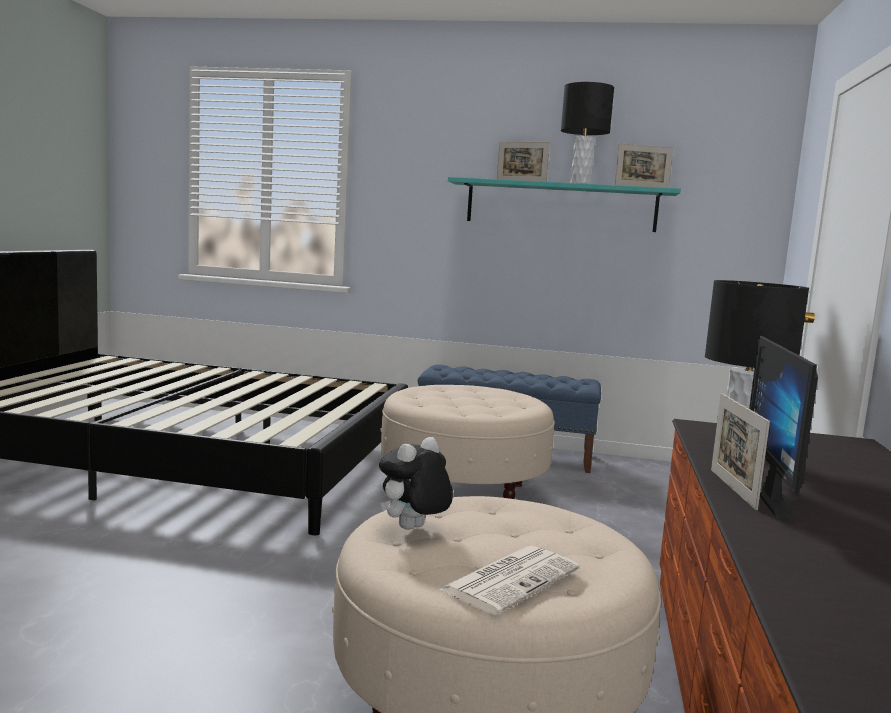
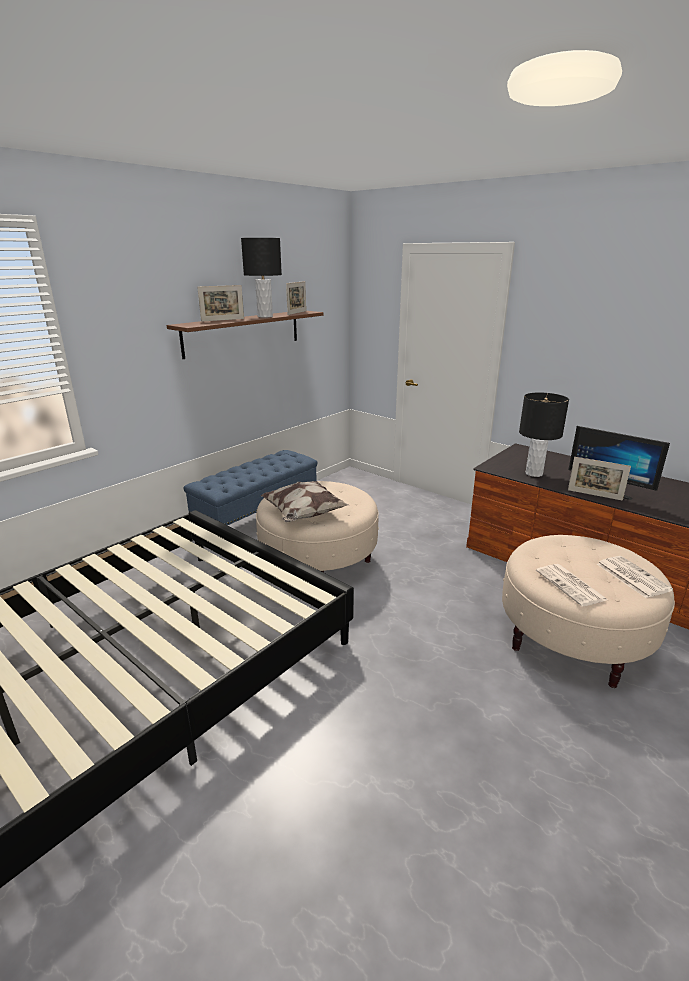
camera: 60 degrees left, 15 degrees up
(413, 529) = (571, 586): plush toy -> newspaper
(427, 398) = (303, 515): none -> pillow
(561, 206) = (243, 333): turquoise shelf -> brown shelf

